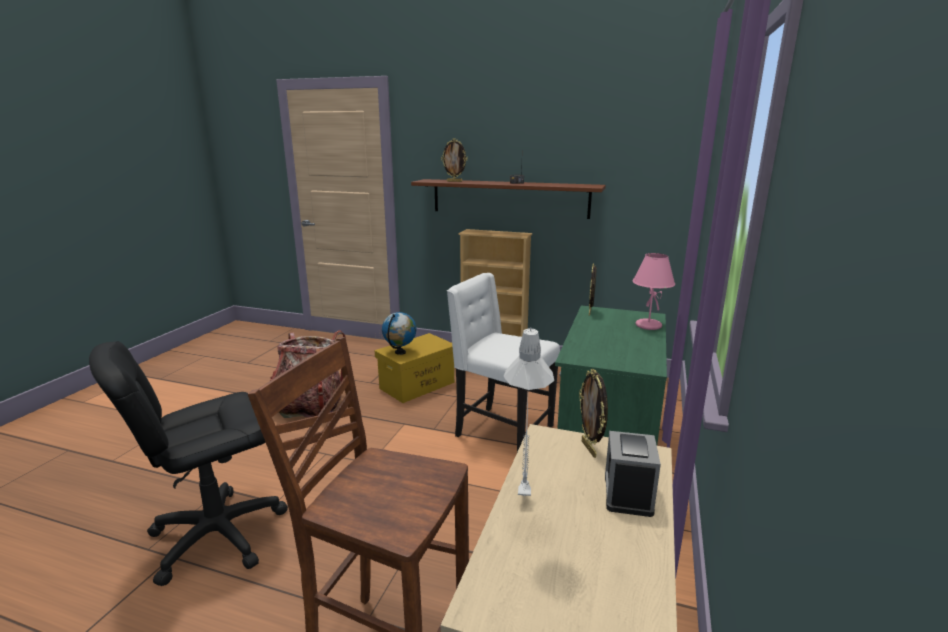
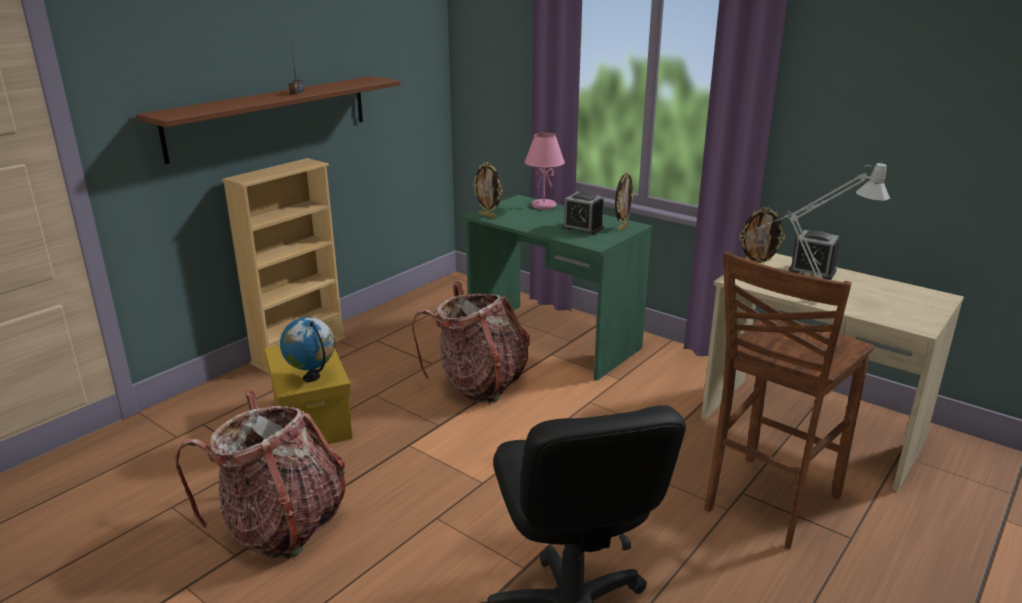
camera: 70 degrees left, 5 degrees up
(454, 181) = (216, 107): picture frame -> picture frame (622, 228)
(501, 431) = (479, 383): white chair -> backpack
(609, 347) = (582, 228): none -> alarm clock

